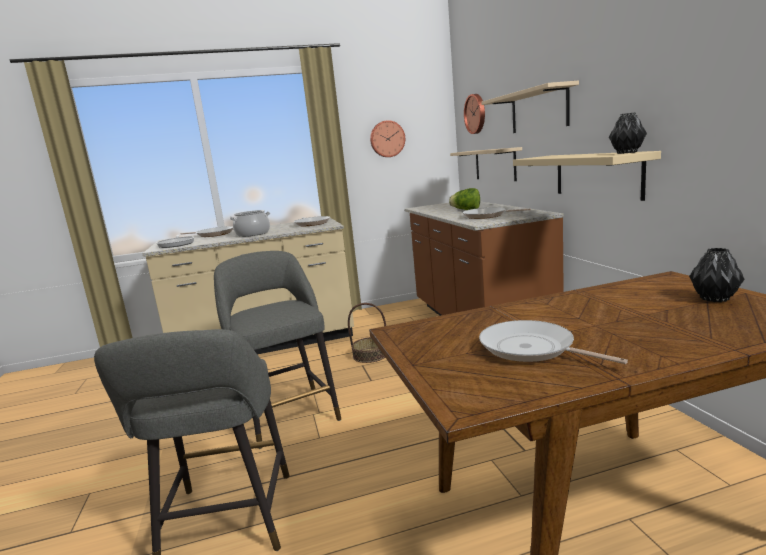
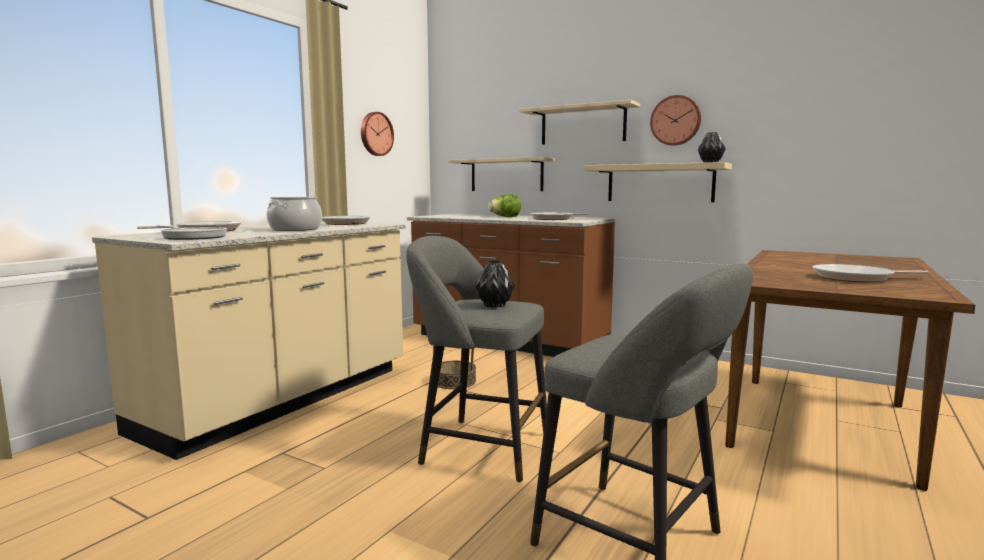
camera: 45 degrees left, 5 degrees down
(476, 114) = (475, 122): wall clock -> wall clock (675, 120)
(713, 298) = (834, 256): black vase -> black vase (494, 305)

